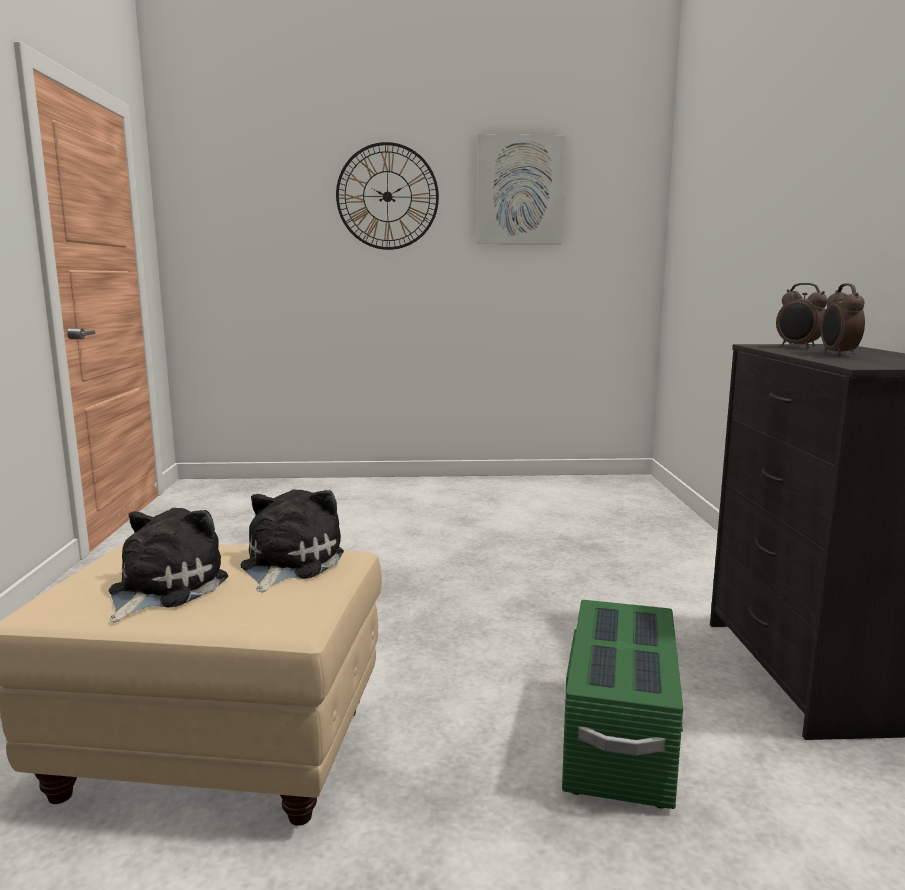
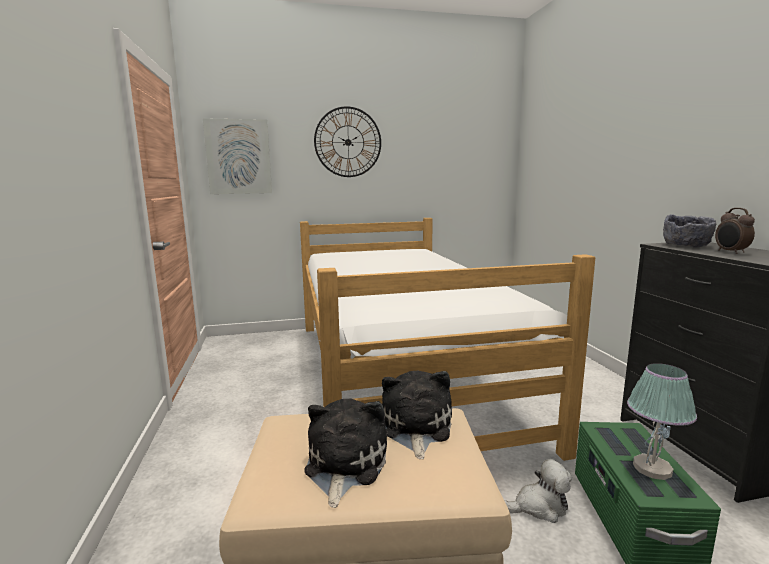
camera: 10 degrees left, 0 degrees up
(416, 541) = (399, 373): none -> bed
(497, 711) = (539, 507): none -> plush toy
(519, 190) = (431, 138): picture -> picture (238, 157)
(630, 657) = (652, 468): none -> table lamp
(798, 347) = (686, 245): alarm clock -> grey bowl

